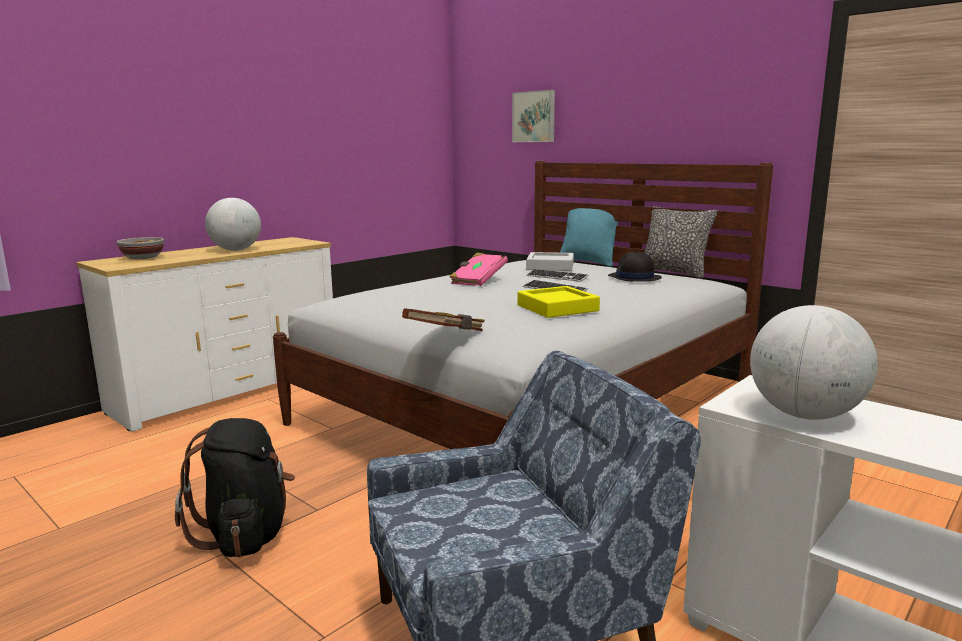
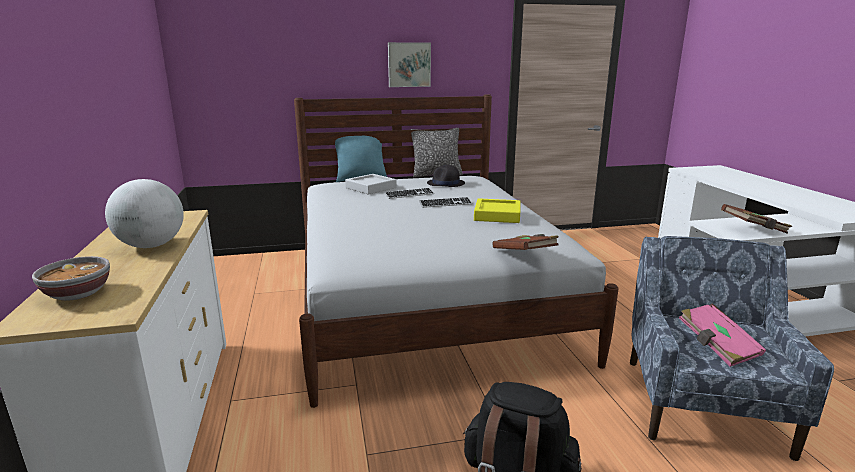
camera: 55 degrees left, 5 degrees up
(478, 281) = (380, 212): pink book -> pink book (717, 346)
(534, 117) = (280, 57): picture -> picture (409, 64)
(805, 415) = (754, 230): globe -> brown book

